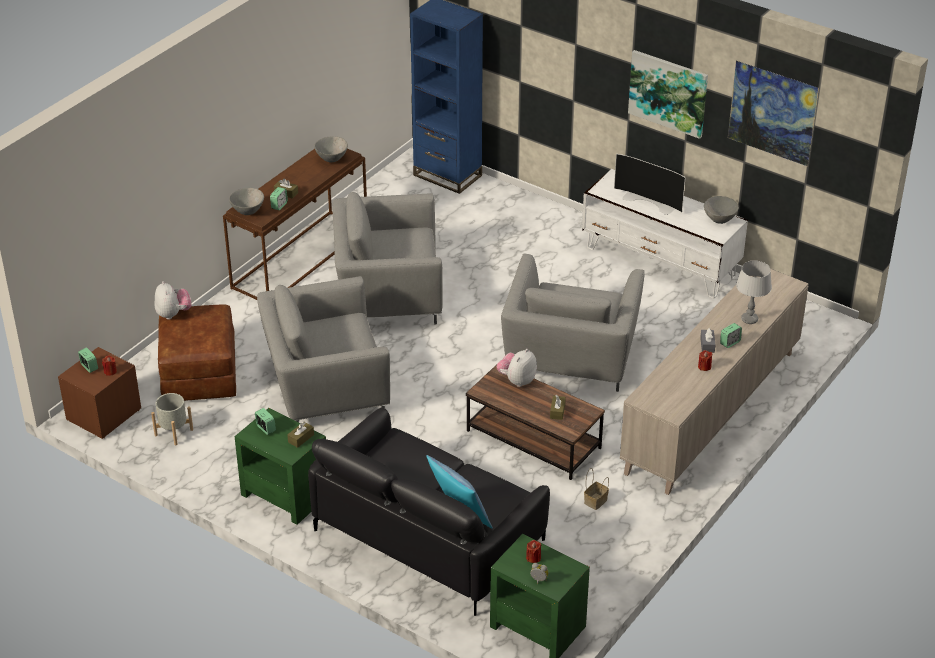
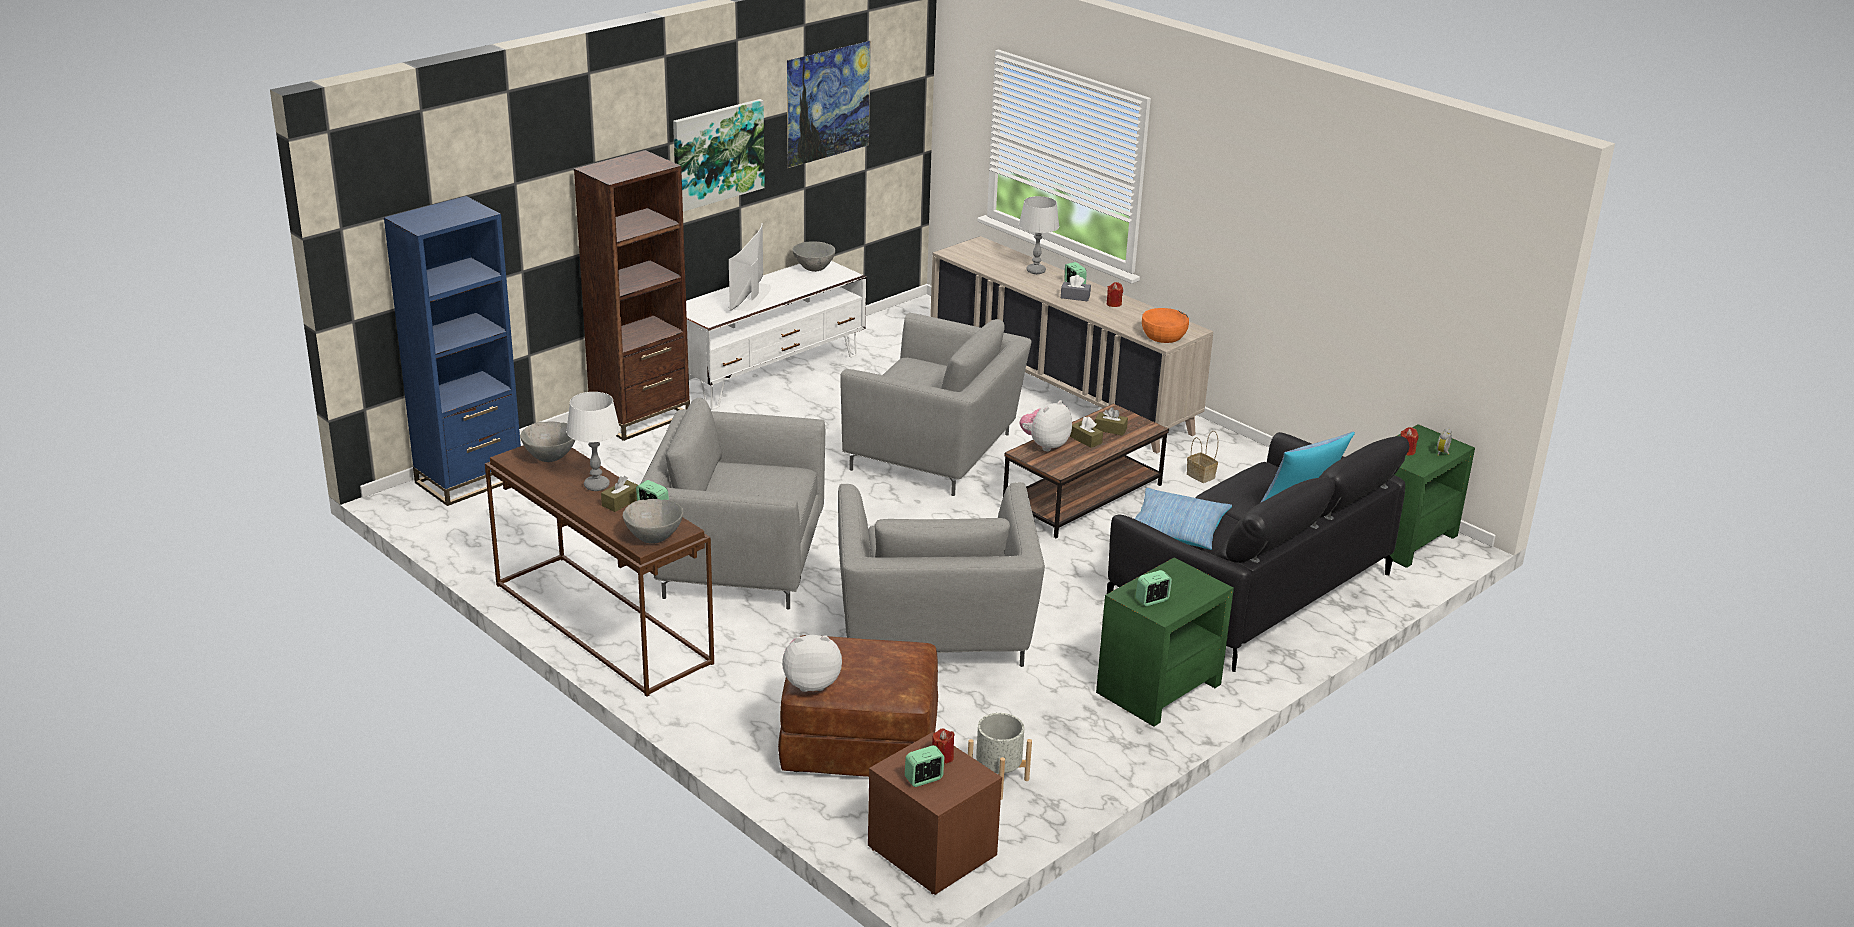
camera: 80 degrees left, 10 degrees down
(301, 438) = (1177, 575): brown tissue box -> brown tissue box (1086, 440)
(303, 181) = (596, 486): none -> white table lamp
(387, 294) = (735, 560): grey armchair -> grey armchair turned 90 degrees clockwise
(402, 451) = (1177, 529): none -> pillow
(517, 380) = (1045, 445): plush toy -> plush toy turned 90 degrees clockwise
(560, 221) = (640, 418): none -> brown bookcase
(650, 201) = (753, 297): television -> television turned 150 degrees clockwise
(654, 398) = (1163, 335): none -> orange bowl

